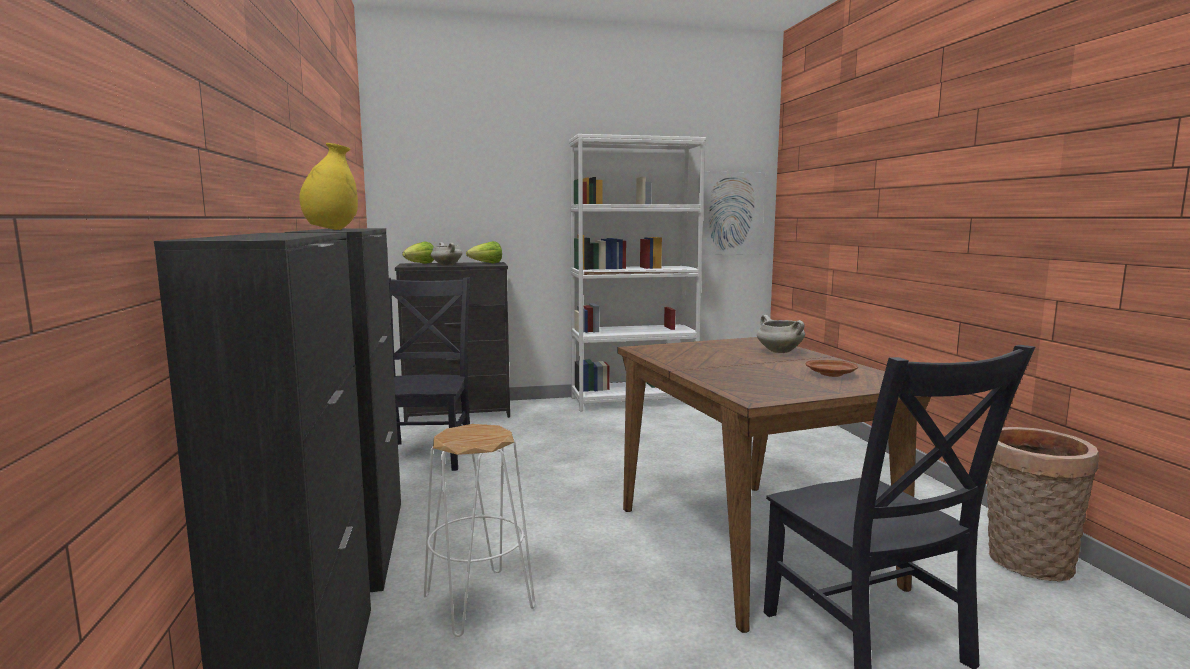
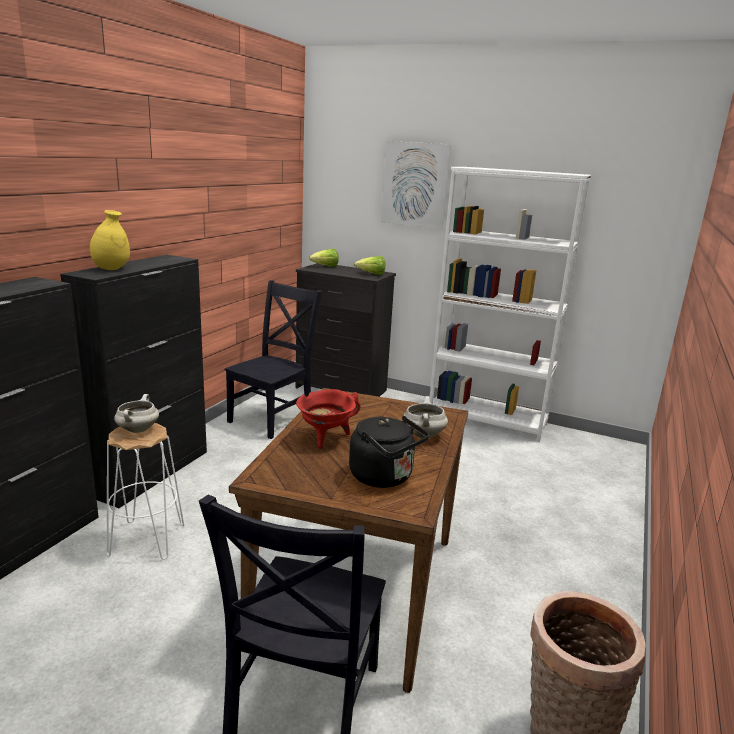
camera: 35 degrees right, 10 degrees up
(446, 265) = (336, 272): white cooking pot -> white cooking pot (138, 429)
(722, 368) = (326, 438): none -> red cooking pot
(729, 213) = (631, 255): picture -> picture (415, 185)
(831, 375) = (384, 477): brown plate -> black kettle

